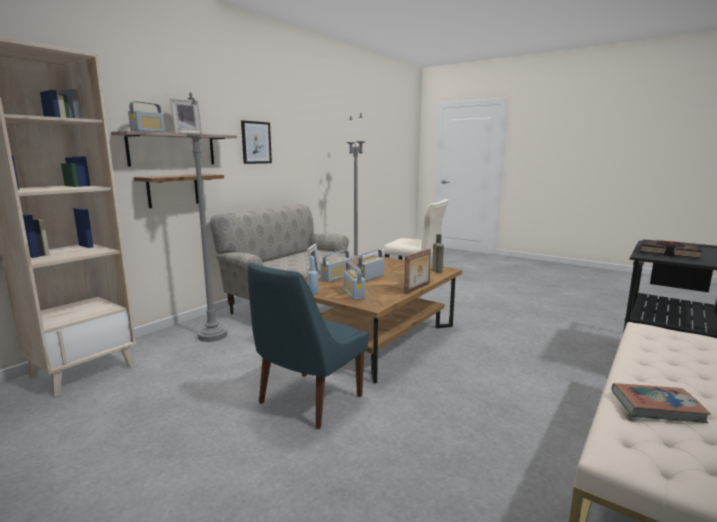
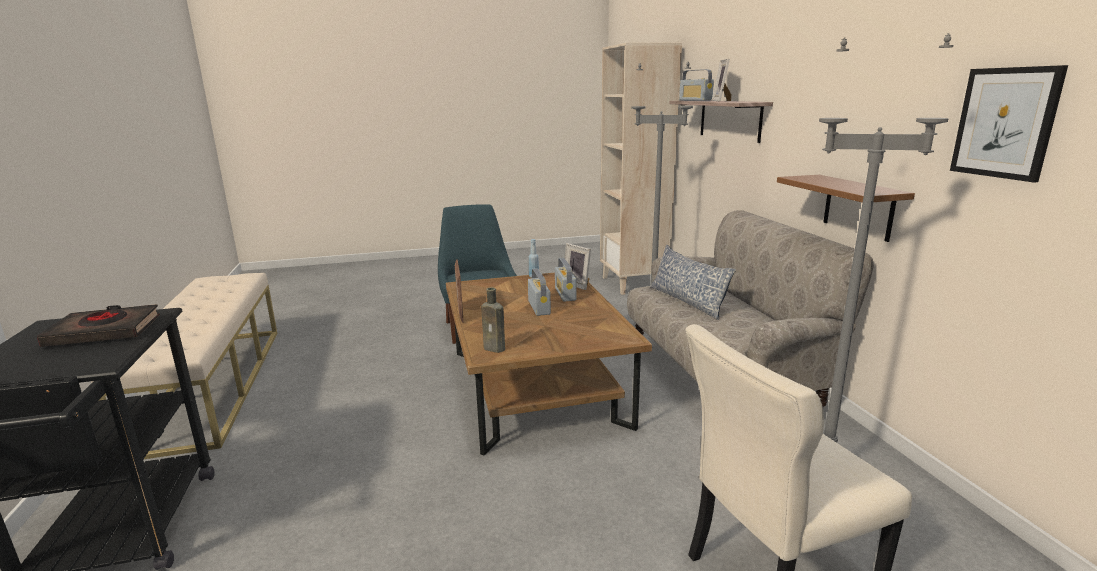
camera: 130 degrees right, 5 degrees up
(173, 190) = (723, 167): brown shelf -> brown shelf (858, 207)
(256, 142) = (818, 113): picture -> picture (1005, 123)
(288, 265) = (687, 301): none -> pillow
(353, 294) = (501, 287): radio -> none
(656, 407) = (217, 294): book -> none

